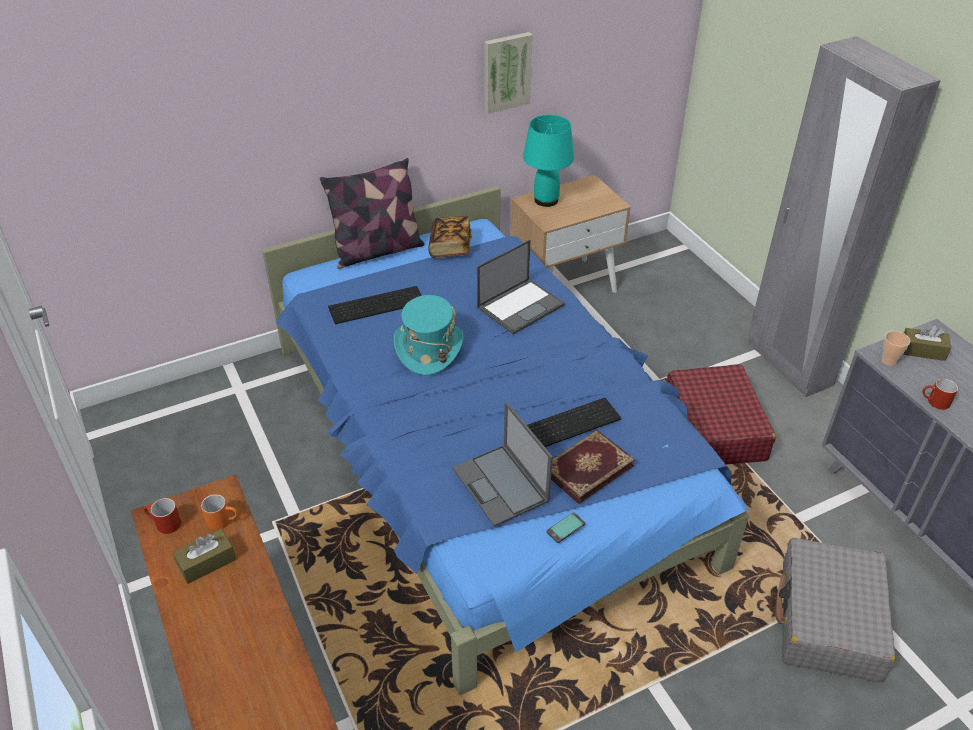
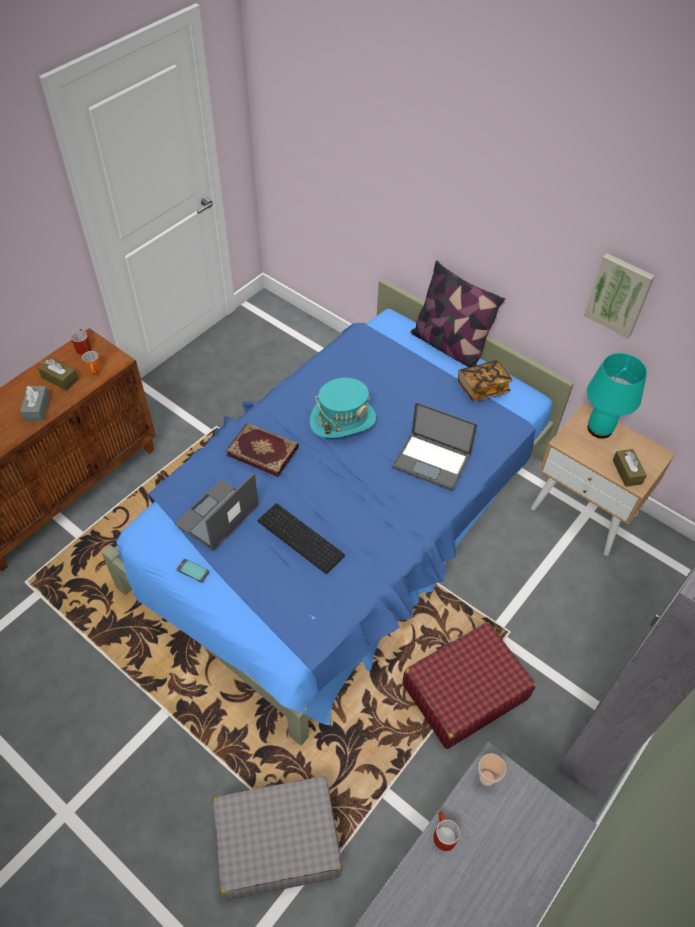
camera: 65 degrees right, 10 degrees up
(246, 600) = (37, 408): none -> grey tissue box
(377, 304) = (379, 371): keyboard -> none
(586, 467) = (259, 565): book -> book (263, 450)
(922, 351) = (525, 813): brown tissue box -> brown tissue box (627, 472)

